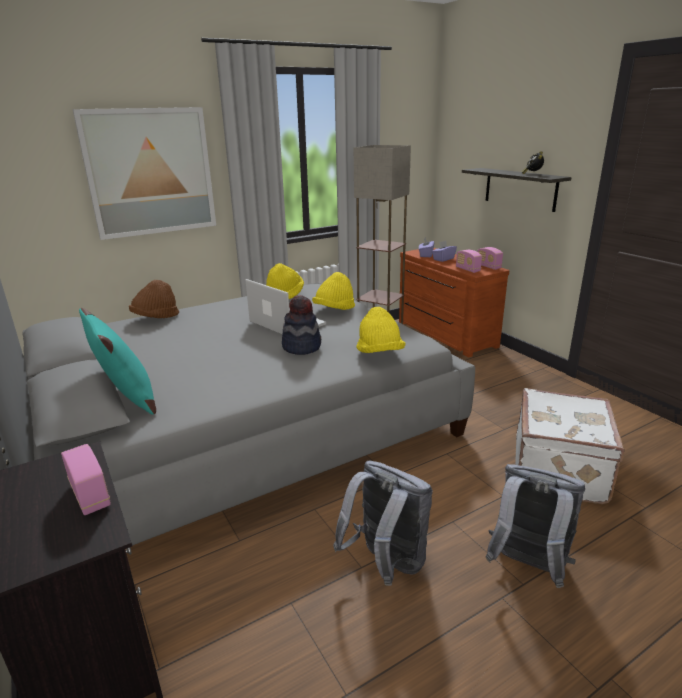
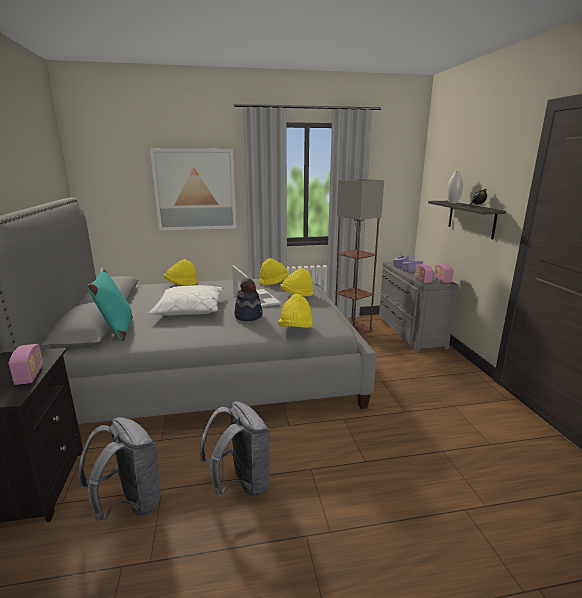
camera: 20 degrees right, 5 degrees down
(156, 318) = (181, 285): brown hat -> yellow hat
(207, 350) = (190, 309): none -> white pillow
(444, 334) = (408, 331): brown dresser -> grey dresser
(496, 171) = (453, 203): none -> white vase
(527, 566) = (343, 519): grey backpack -> grey backpack (130, 504)
(560, 470) = (429, 454): white suitcase -> none

